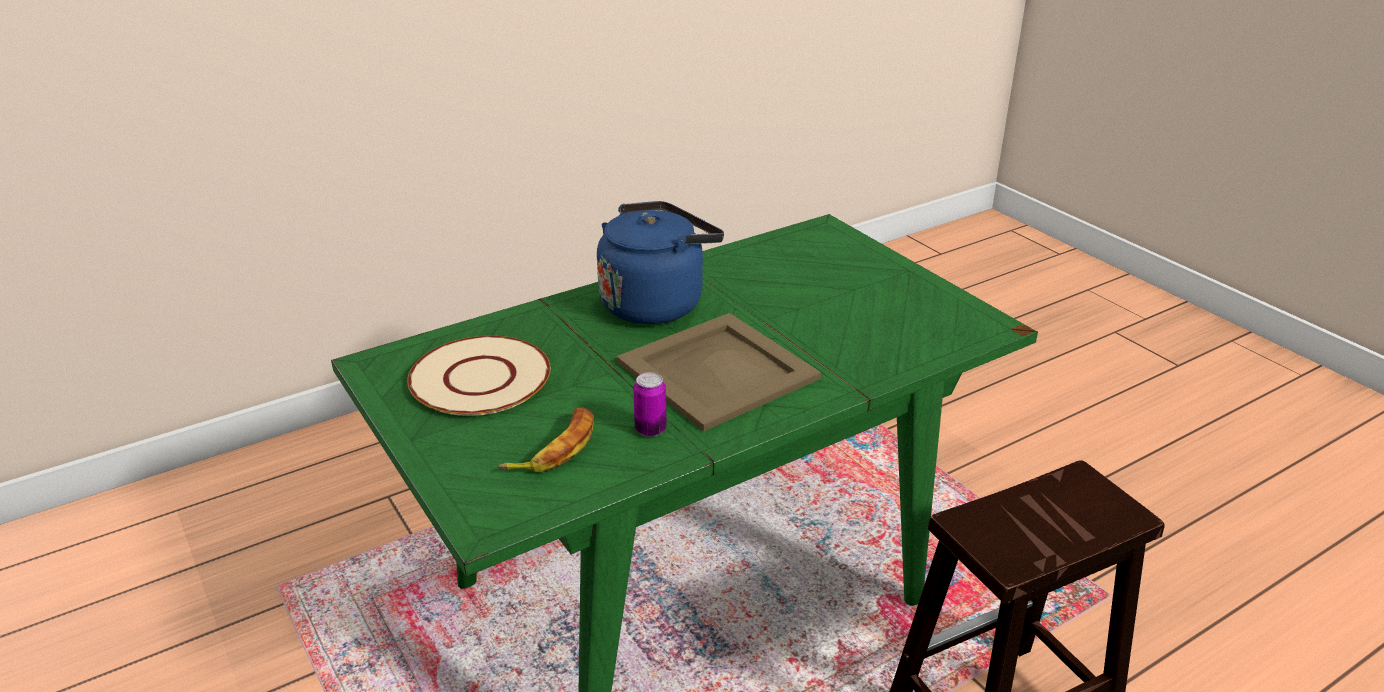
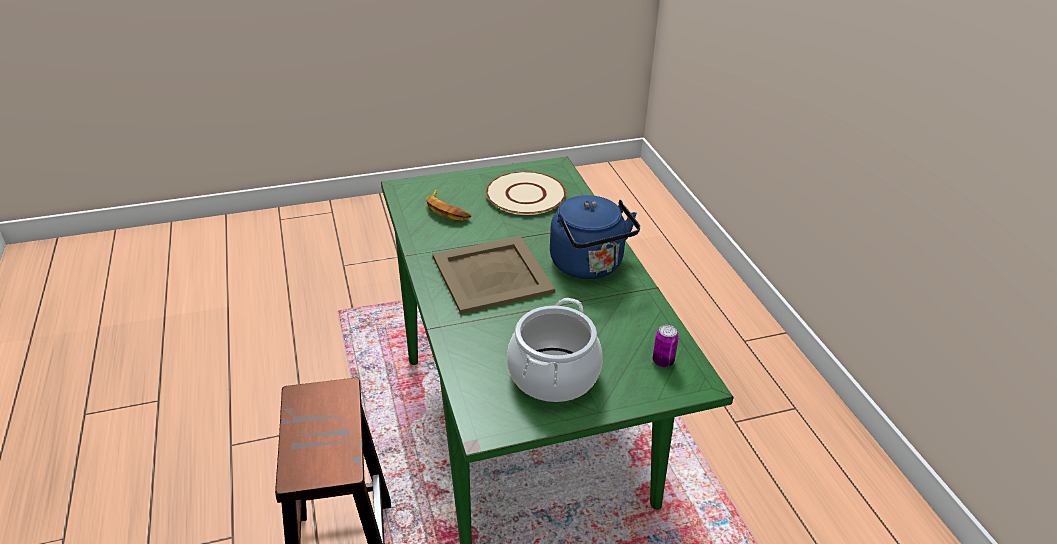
camera: 105 degrees right, 5 degrees up
(650, 429) = (445, 240): can -> can (663, 362)
(878, 299) = (554, 375): none -> cooking pot

